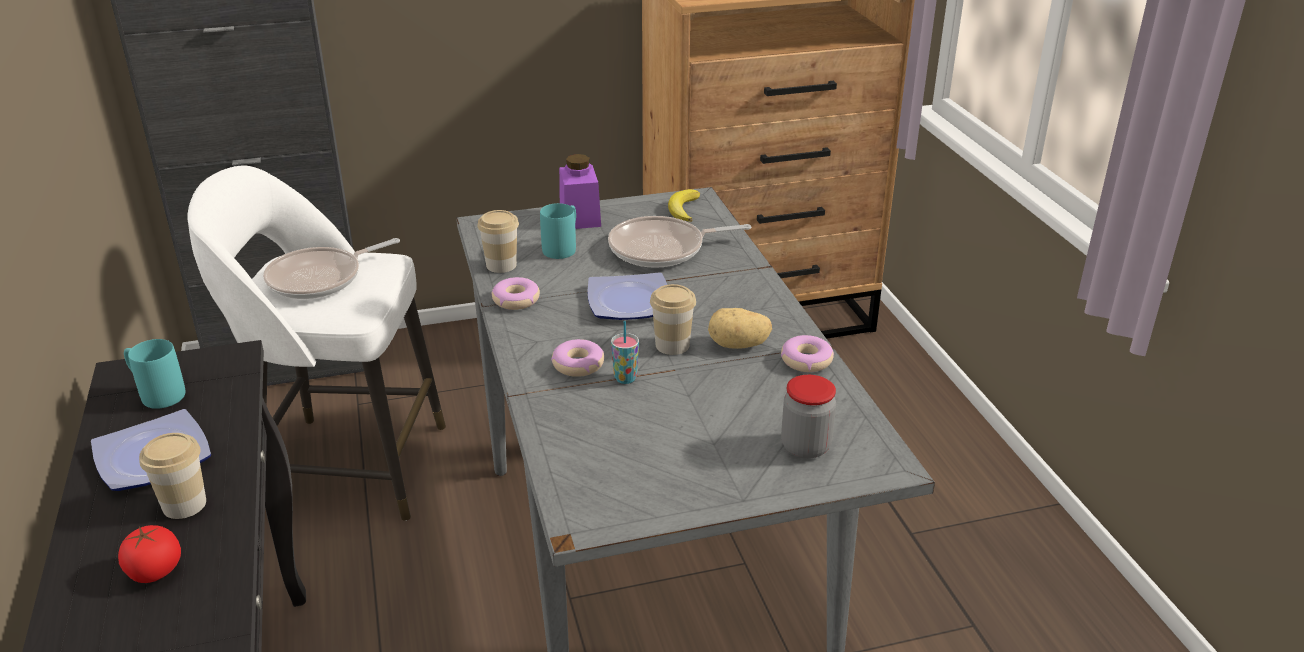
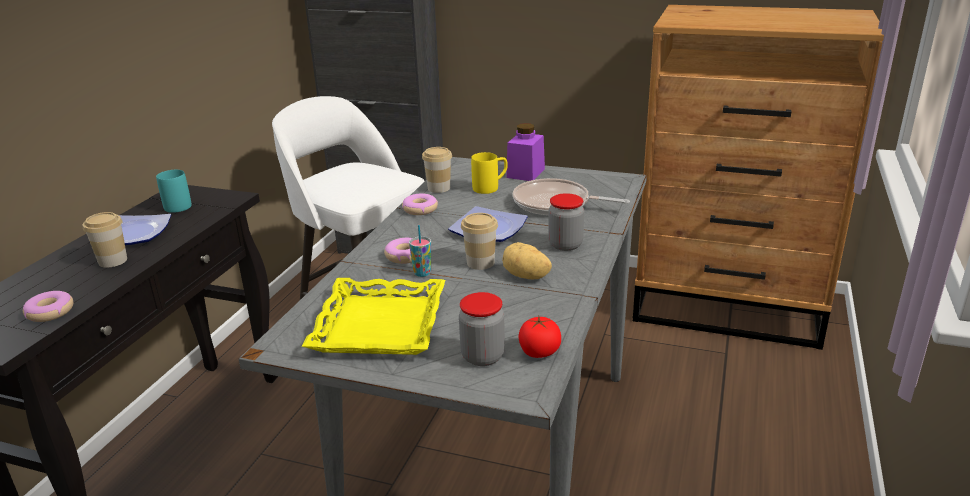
camera: 35 degrees right, 5 degrees down
(155, 572) = (57, 287): tomato -> tomato (539, 352)
(320, 279) = (354, 178): frying pan -> none
(563, 247) = (490, 187): turquoise mug -> yellow mug
(659, 455) = (378, 325): none -> yellow tray
(683, 209) = (605, 183): banana -> none
(732, 296) = (565, 245): none -> jar
(806, 360) = (562, 301): donut -> donut (50, 312)

